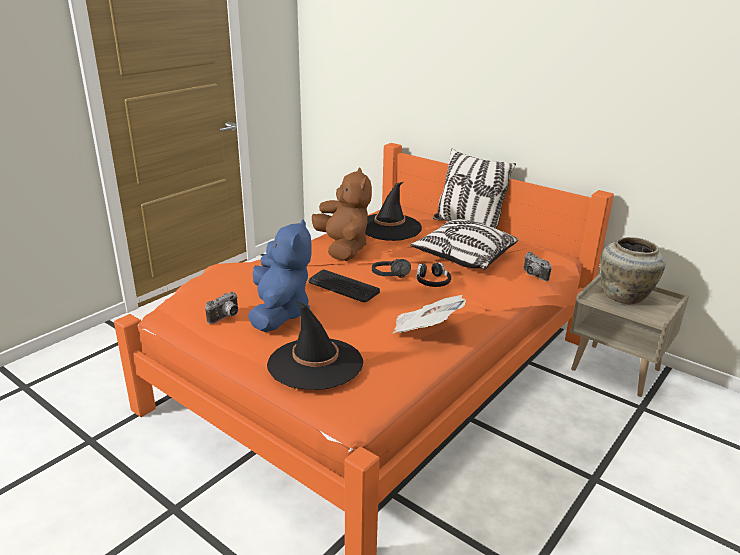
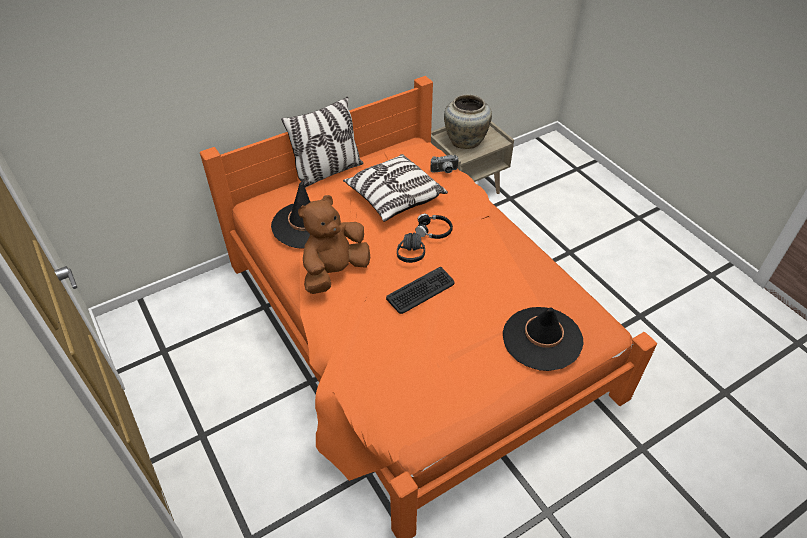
camera: 70 degrees left, 20 degrees up
(226, 317) = (446, 389): camera -> none
(279, 313) = (449, 347): blue plush toy -> none
(343, 248) = (334, 272): brown plush toy -> brown plush toy turned 45 degrees counterclockwise
(425, 330) = (508, 260): newspaper -> none

